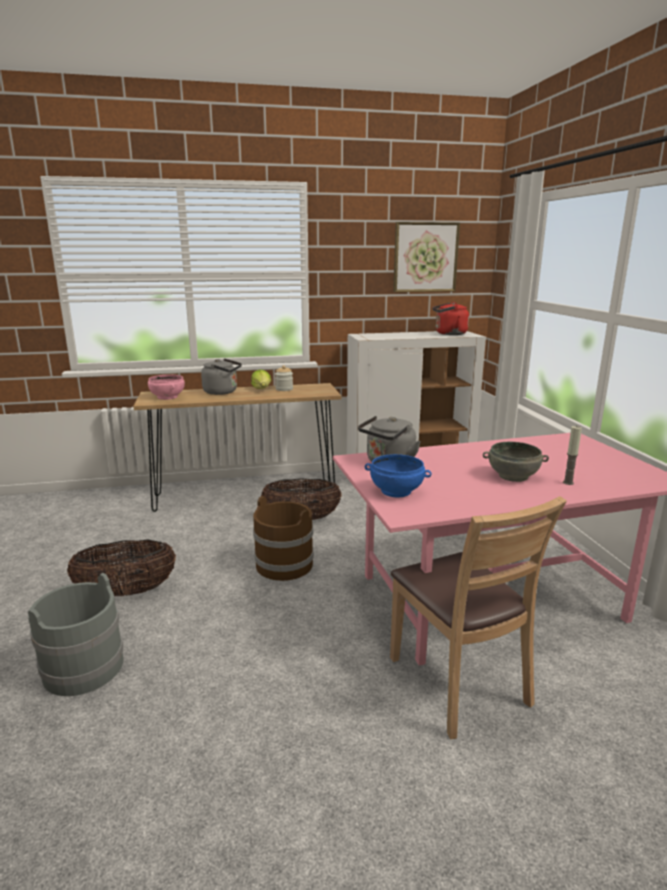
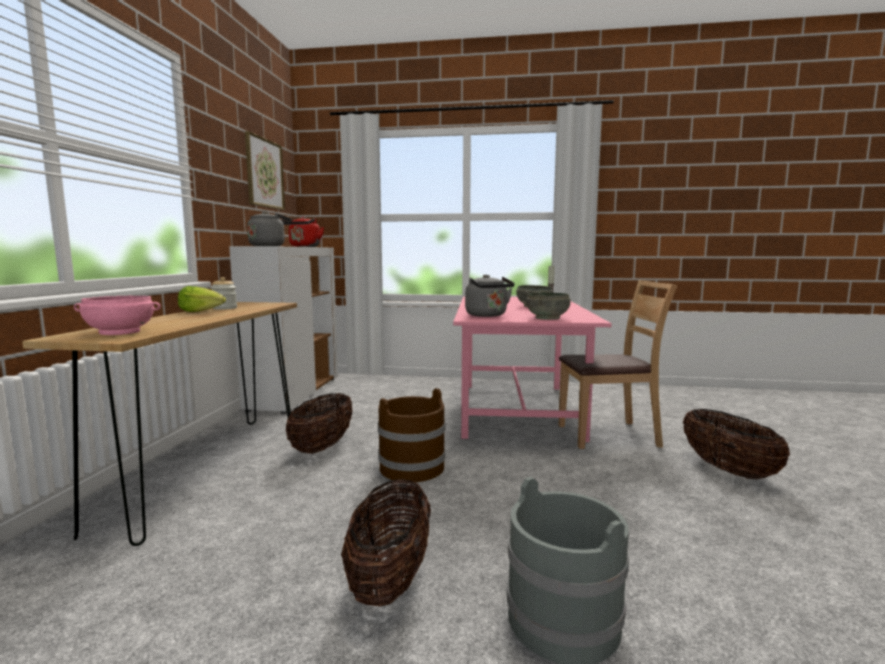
camera: 70 degrees left, 10 degrees down
(222, 392) = (170, 319): grey kettle -> grey kettle (268, 246)
(396, 491) = (548, 318): blue bowl -> grey bowl
(404, 813) = (728, 470): none -> basket

